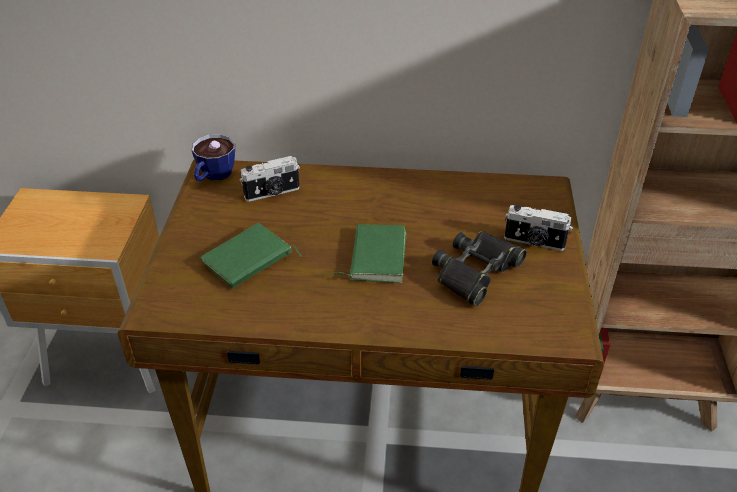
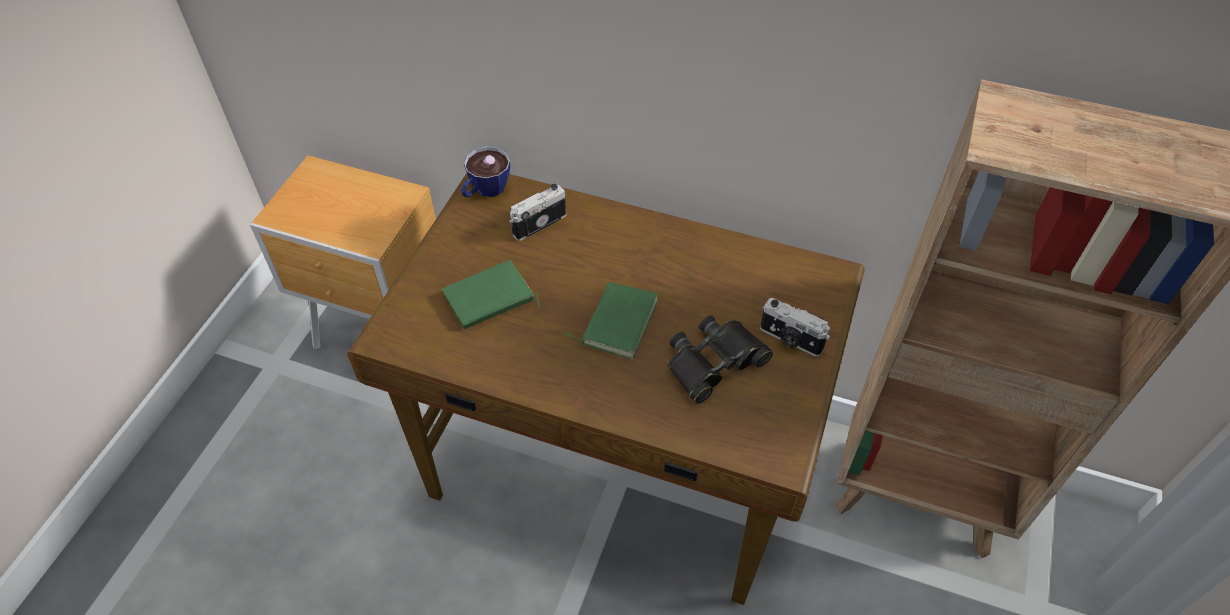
camera: 15 degrees right, 10 degrees up
(272, 193) = (538, 223): camera -> camera turned 150 degrees clockwise

